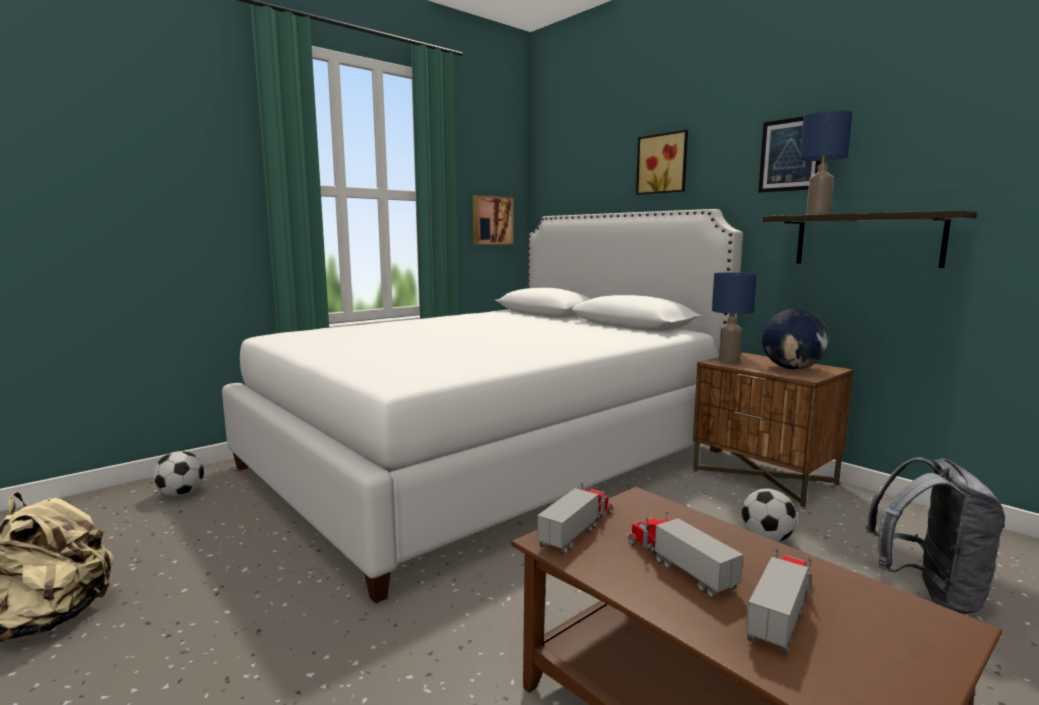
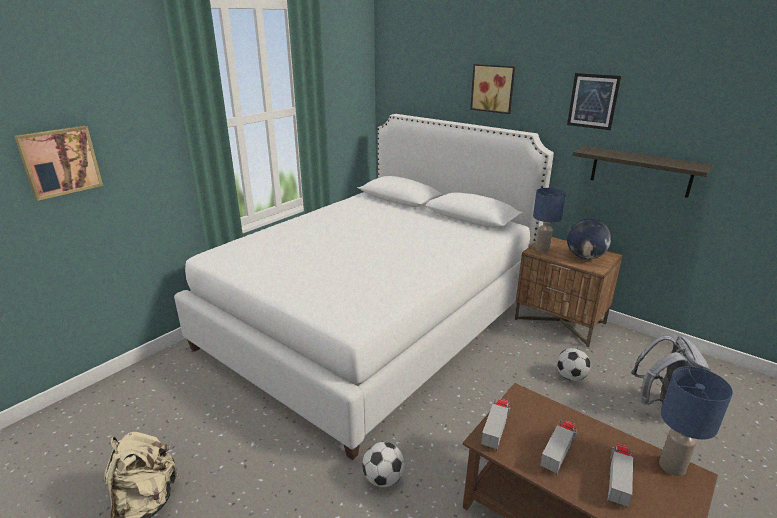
camera: 10 degrees left, 15 degrees up
(181, 494) = (164, 380): football -> football (383, 478)
(491, 220) = (348, 118): picture -> picture (60, 161)
(677, 565) = (559, 450): toy truck -> toy truck turned 75 degrees clockwise
(818, 214) = (611, 153): blue table lamp -> blue table lamp (673, 467)

